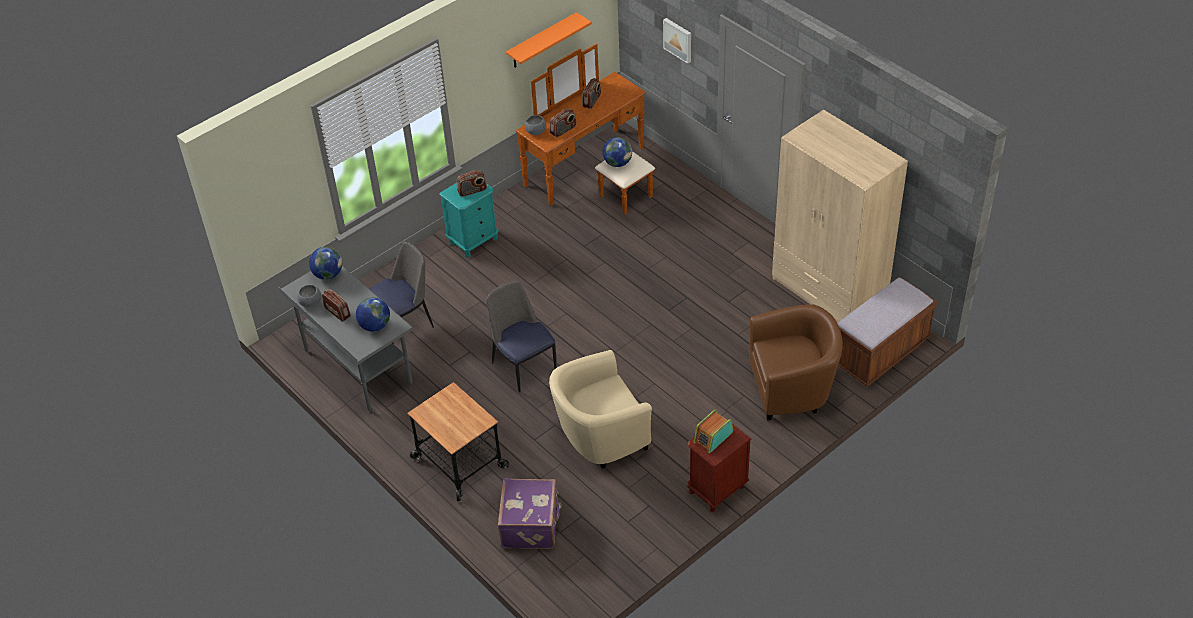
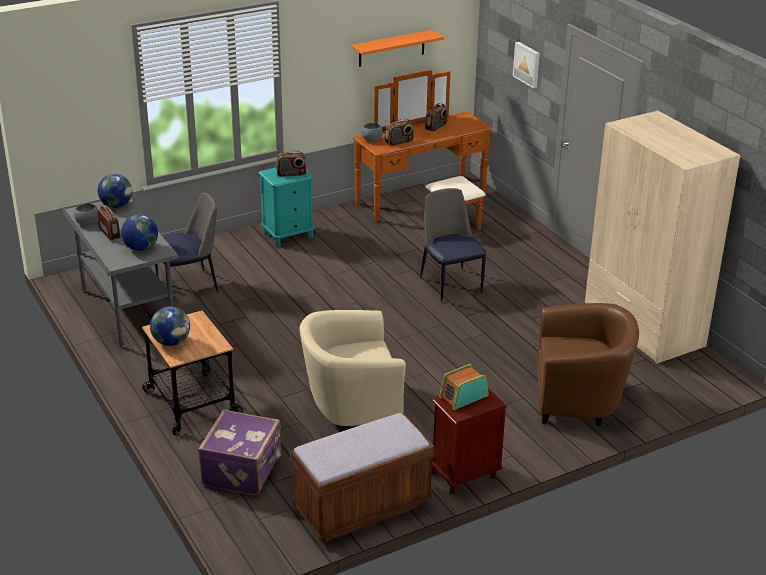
camera: 10 degrees right, 15 degrees down
(523, 366) = (295, 336): chair -> chair (450, 284)
(617, 163) = (448, 184): globe -> globe (171, 342)
(880, 353) = (688, 386): brown bench -> brown bench (362, 507)

